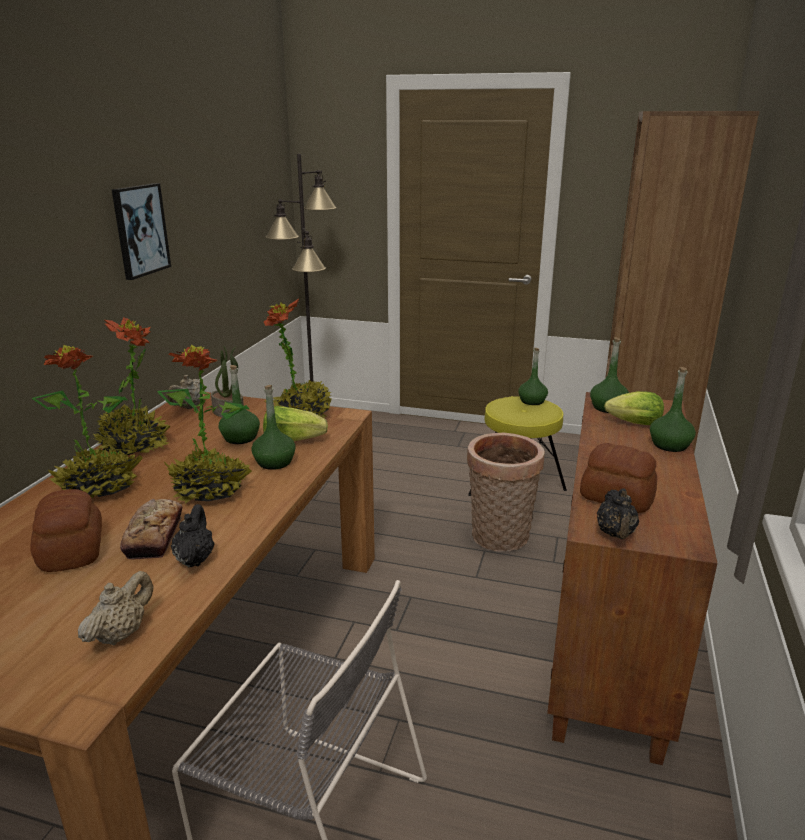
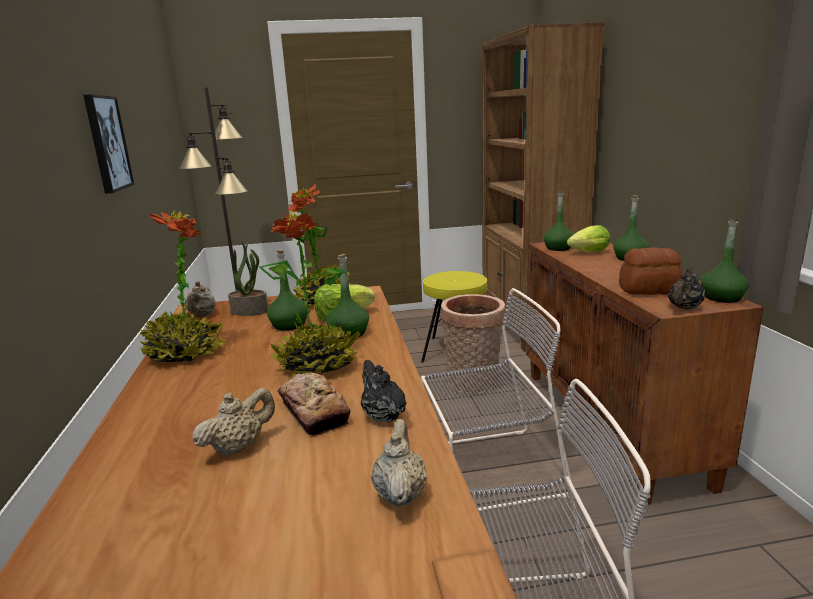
camera: 25 degrees left, 5 degrees down
(73, 550) = (239, 447): bread -> beige teapot
(100, 488) = (194, 392): potted plant -> none
(428, 638) = (487, 470): none -> grey chair
(532, 401) = (455, 272): green bottle -> green bottle (722, 297)
(615, 535) = (684, 308): black teapot -> black teapot turned 60 degrees clockwise

